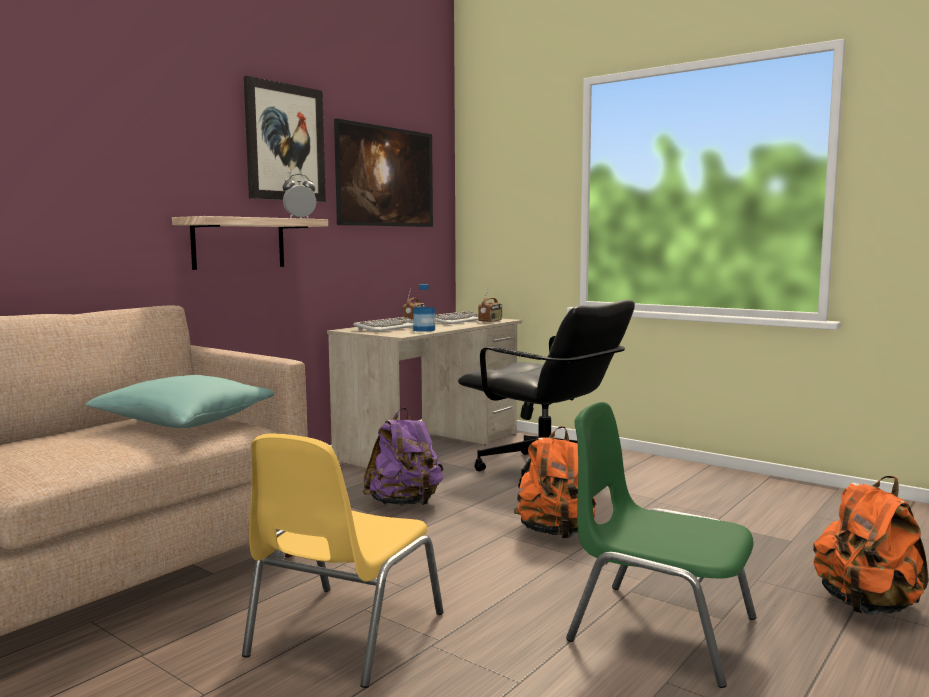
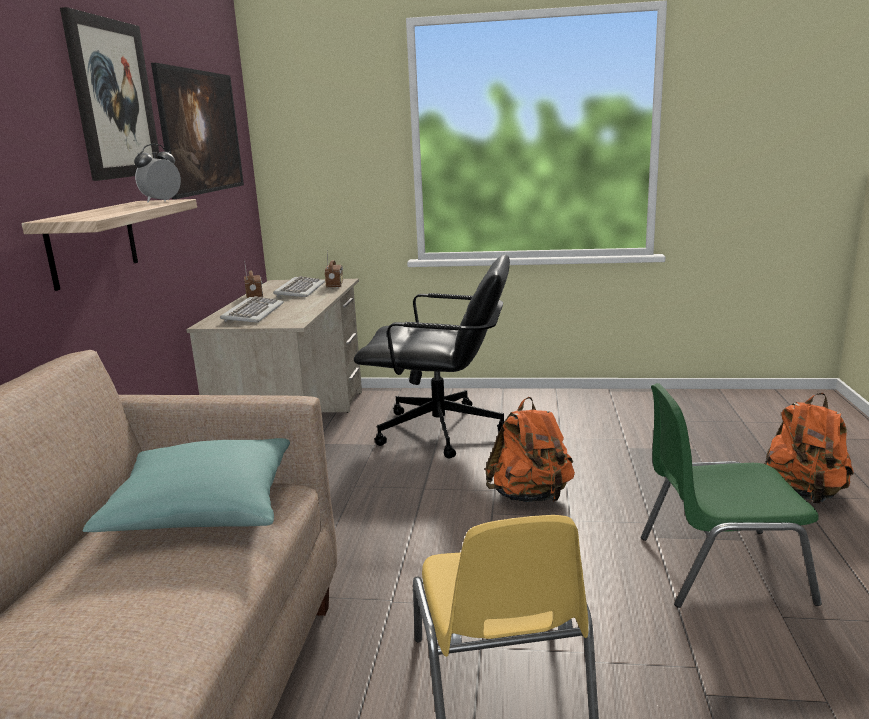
camera: 30 degrees left, 10 degrees up
(405, 504) = (359, 506): purple backpack -> none
(424, 330) = (299, 310): bottle -> none

